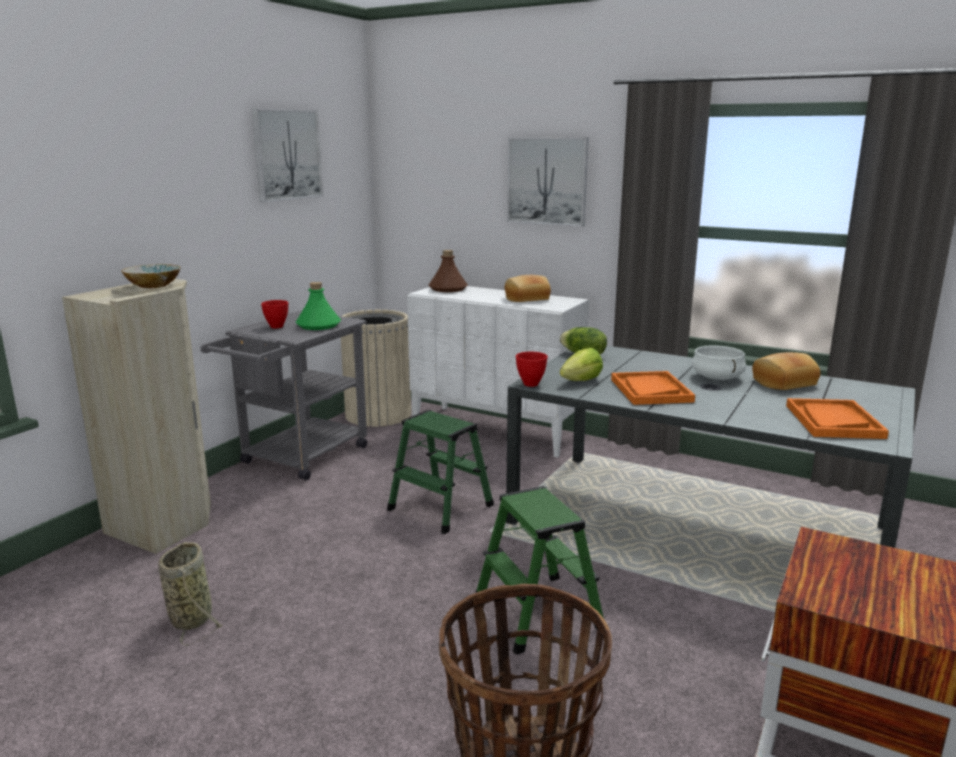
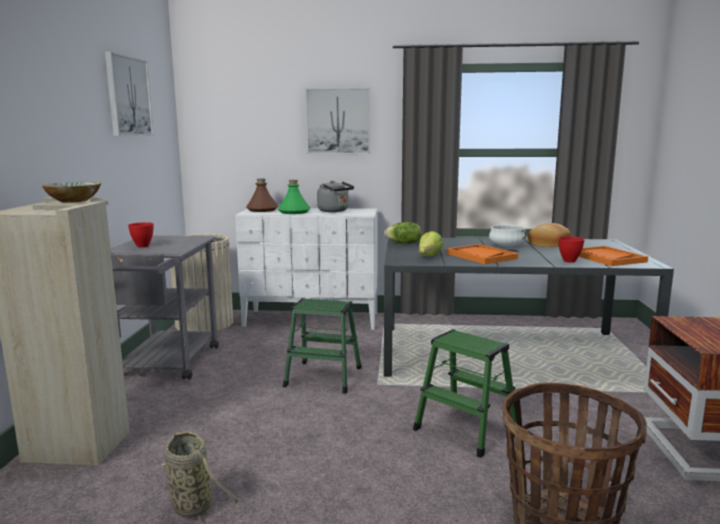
camera: 25 degrees left, 5 degrees down
(319, 325) = (181, 242): green bottle -> green bottle (294, 212)
(527, 299) = (335, 211): bread -> grey kettle
(531, 384) = (399, 262): red bowl -> red bowl (570, 261)

